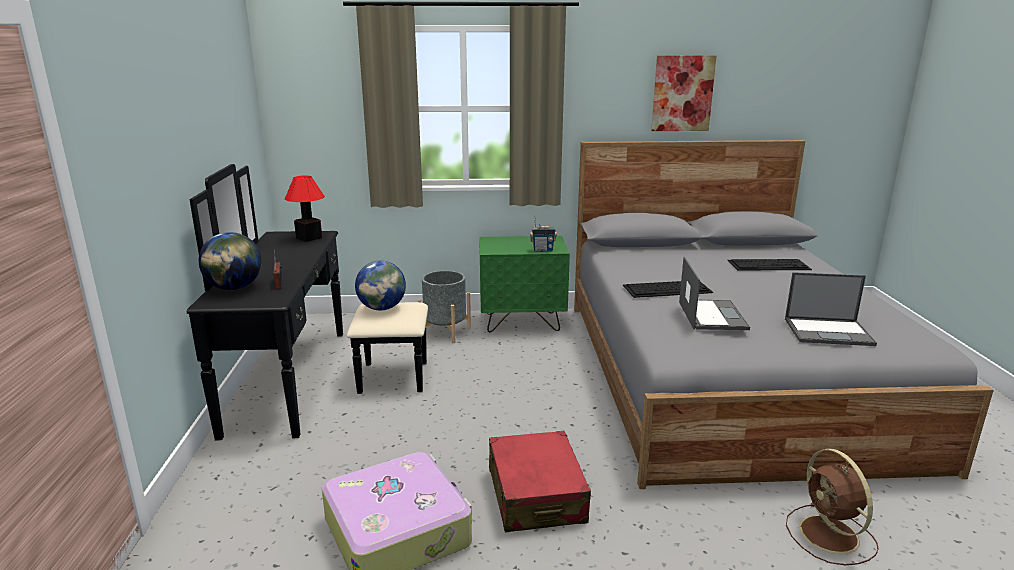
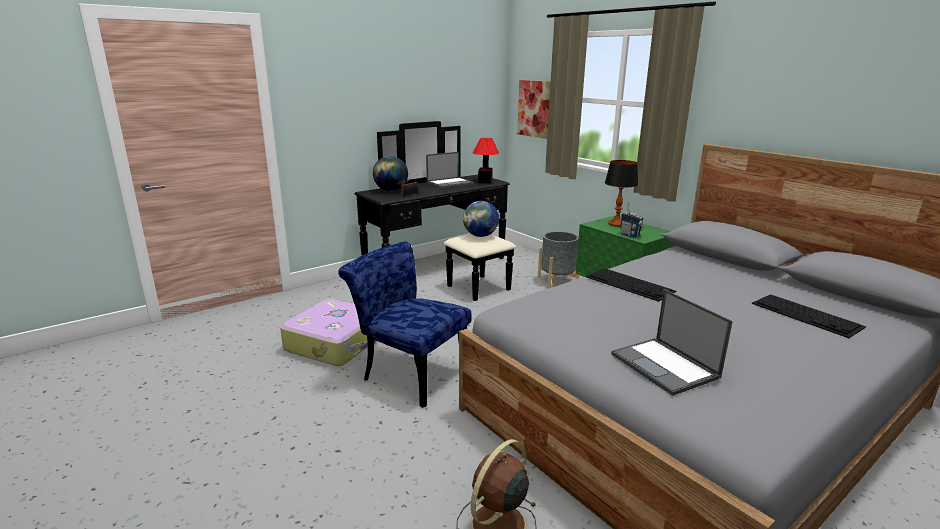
camera: 55 degrees right, 0 degrees up
(506, 244) = (617, 224): none -> table lamp
(536, 495) = (409, 372): red suitcase -> blue chair
(682, 93) = (831, 102): picture -> picture (534, 109)
(711, 315) = (594, 306): laptop -> laptop (450, 183)

